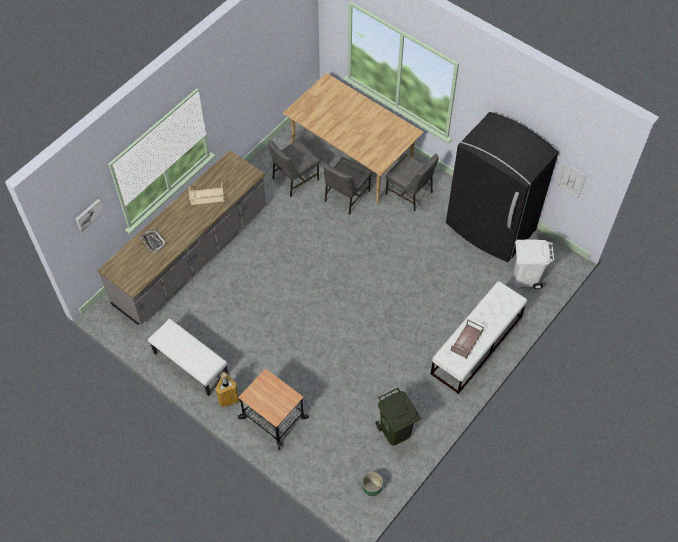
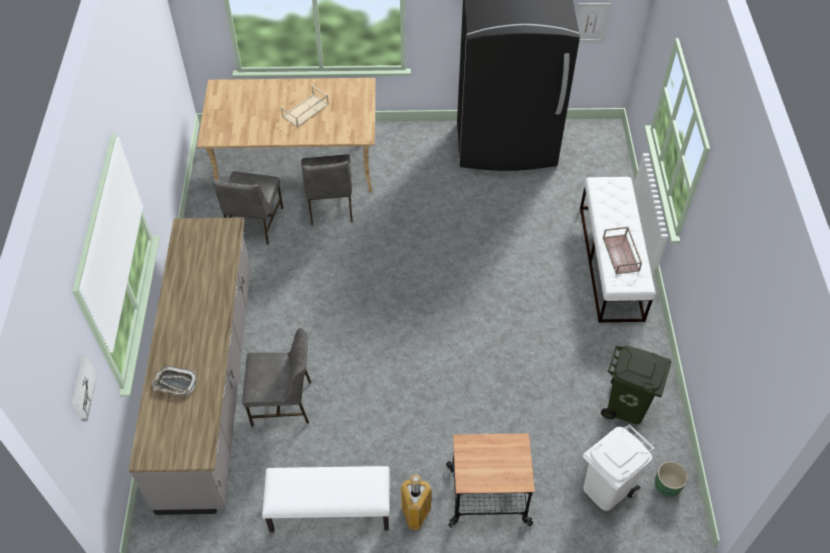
camera: 40 degrees left, 5 degrees down
(206, 196) = (195, 286): beige tray -> beige tray (305, 111)
(410, 193) = (395, 162): grey chair -> grey chair (283, 402)
(526, 277) = (586, 168): white trash can -> white trash can (605, 488)

